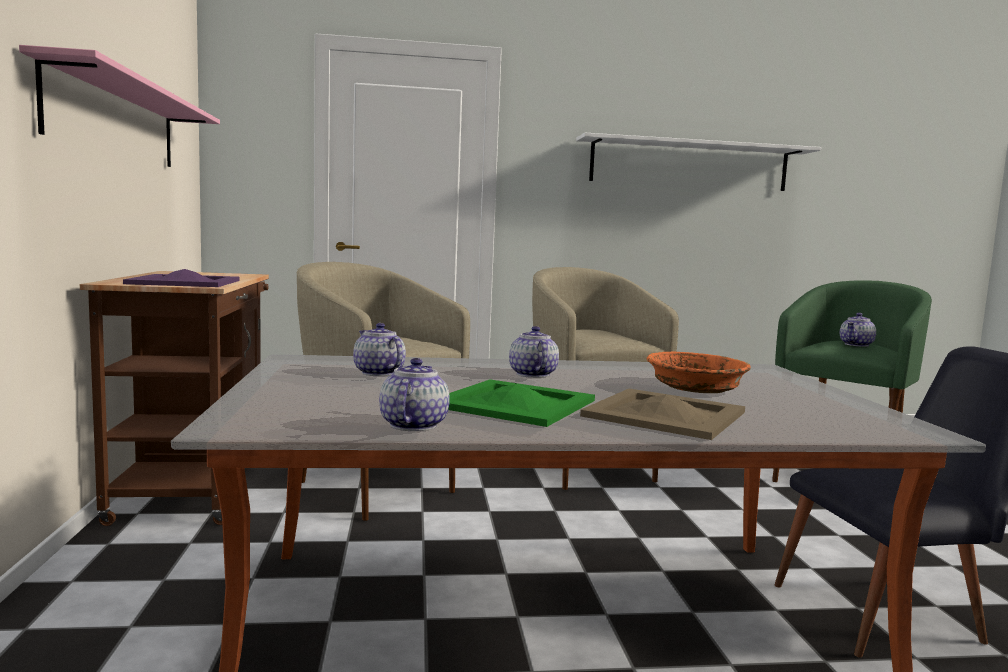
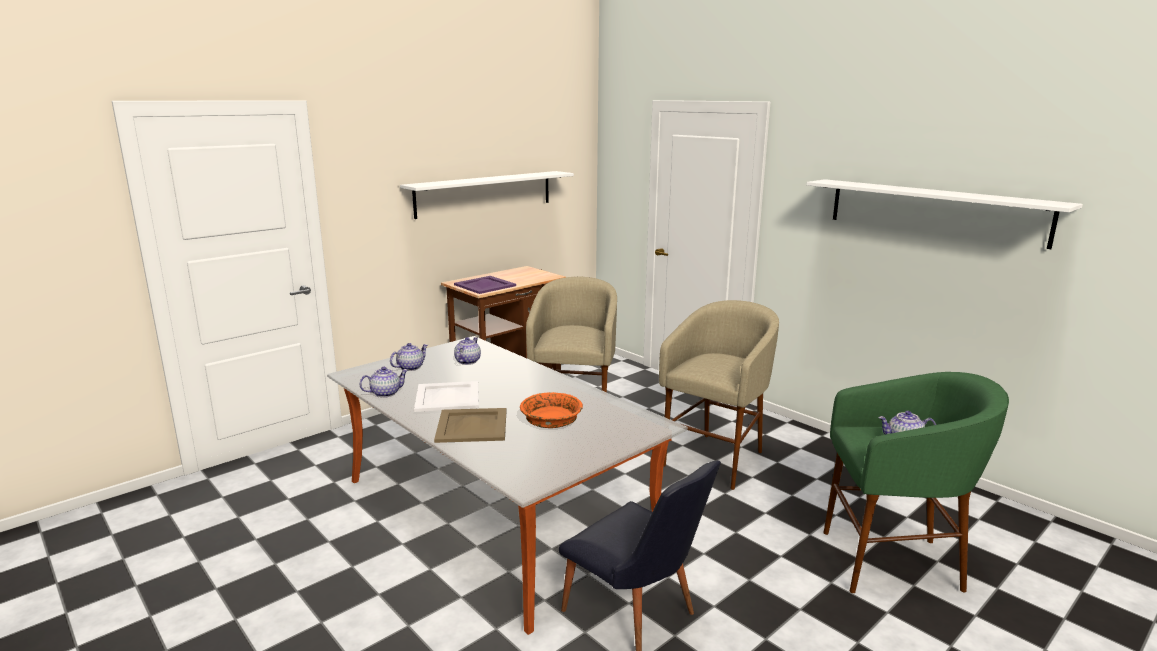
camera: 55 degrees right, 10 degrees up
(116, 121) = (485, 193): pink shelf -> white shelf
(514, 403) = (448, 396): green tray -> white tray
(532, 374) = (519, 384): teapot -> teapot (410, 367)

